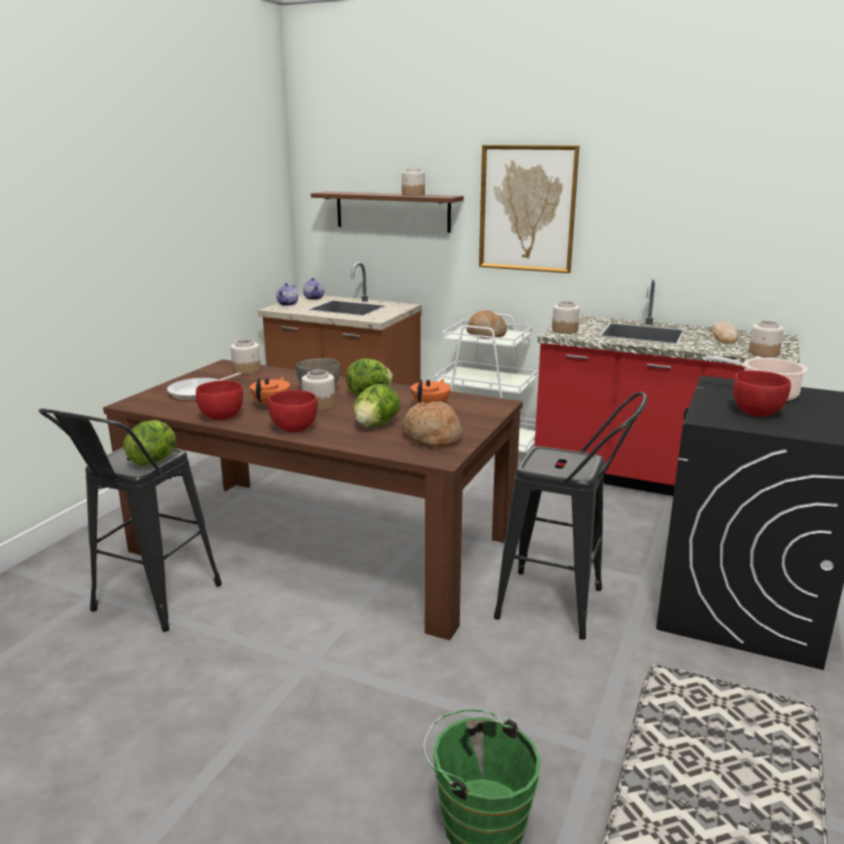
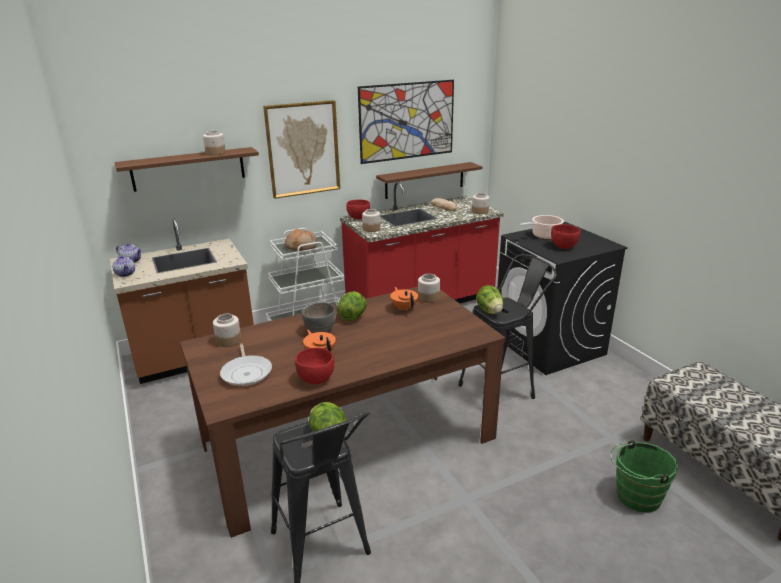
camera: 50 degrees left, 5 degrees up
(294, 428) = (377, 360): red bowl -> red bowl (358, 218)
(319, 406) = (348, 339): jar -> jar (428, 298)
(375, 425) = (410, 334): lettuce -> lettuce (489, 311)
(432, 437) = (452, 325): bread -> none
(697, 189) = (407, 121): none -> picture
(718, 291) = (425, 180): none -> brown shelf

